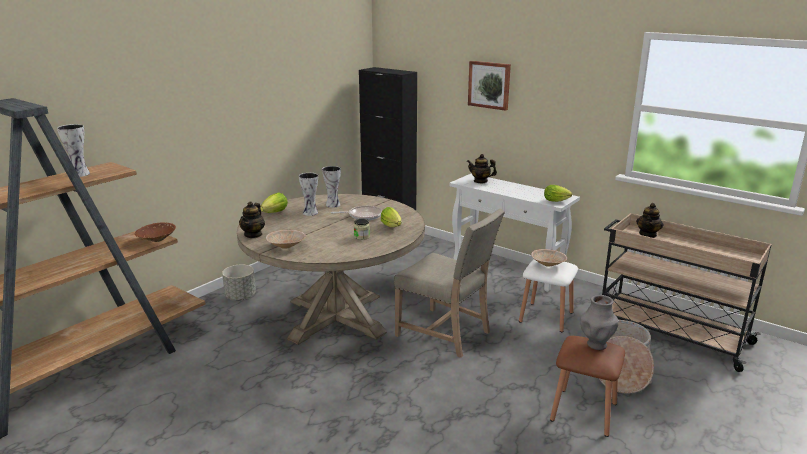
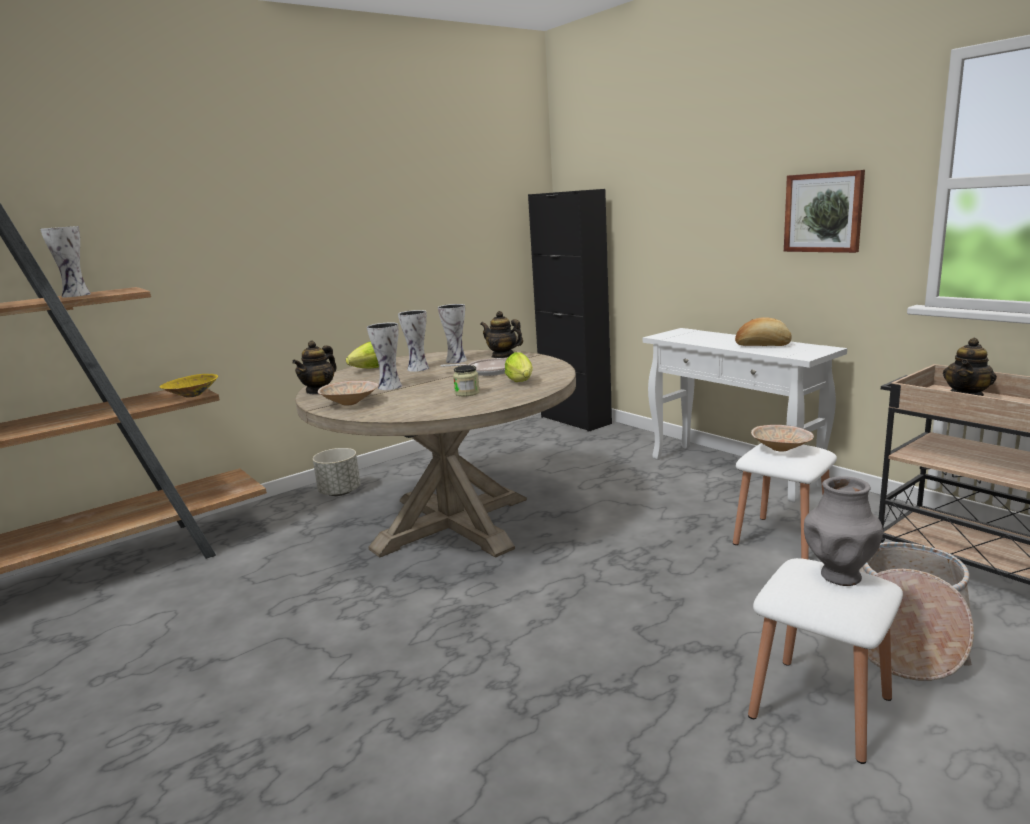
camera: 15 degrees right, 5 degrees down
(156, 240) = (191, 396): brown bowl -> yellow bowl
(303, 230) = (391, 387): none -> vase
(446, 333) = (607, 555): beige chair -> none
(480, 181) = (691, 335): teapot -> teapot (502, 356)
(489, 85) = (703, 190): picture -> picture (824, 212)
(529, 193) = (762, 345): none -> bread
(557, 201) = (805, 353): lettuce -> none
(583, 411) = (820, 707): brown stool -> white stool

